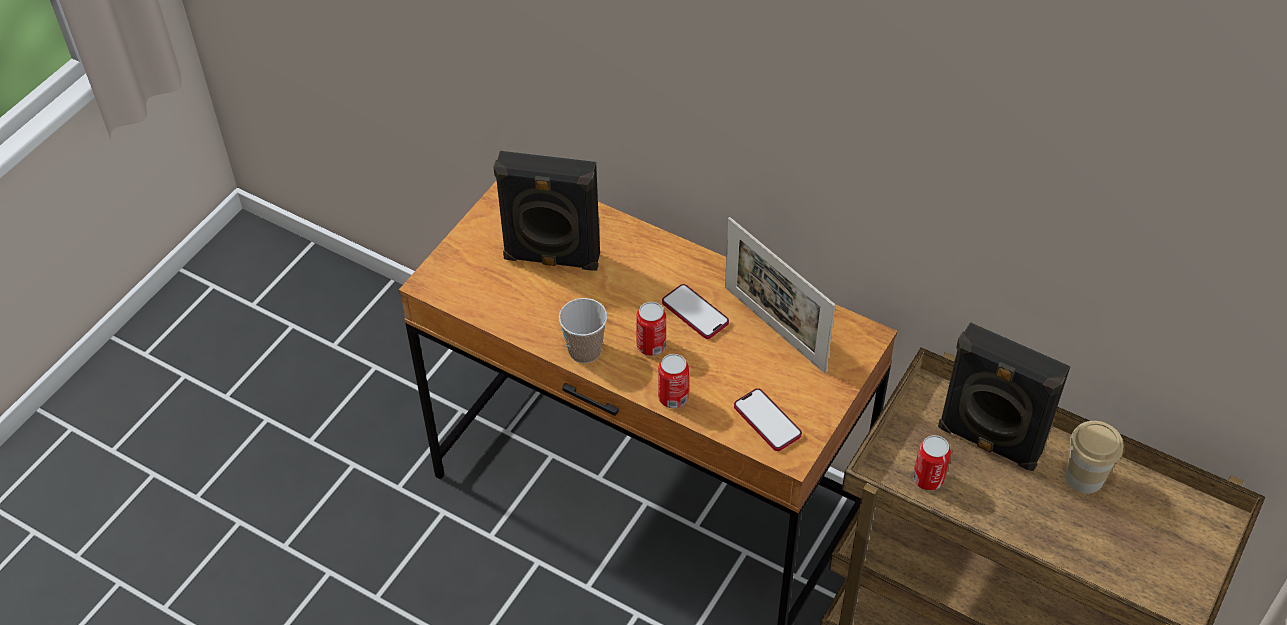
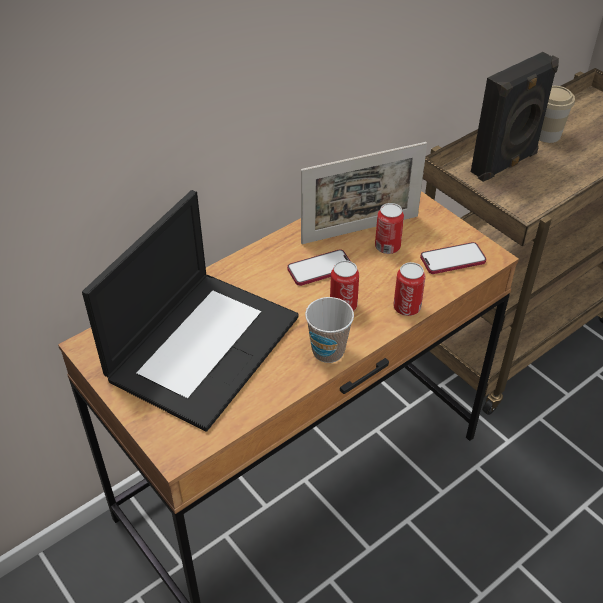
camera: 70 degrees left, 5 degrees down
(551, 259) = (203, 345): black speaker -> laptop
(928, 479) = (528, 200): can -> can (387, 247)

